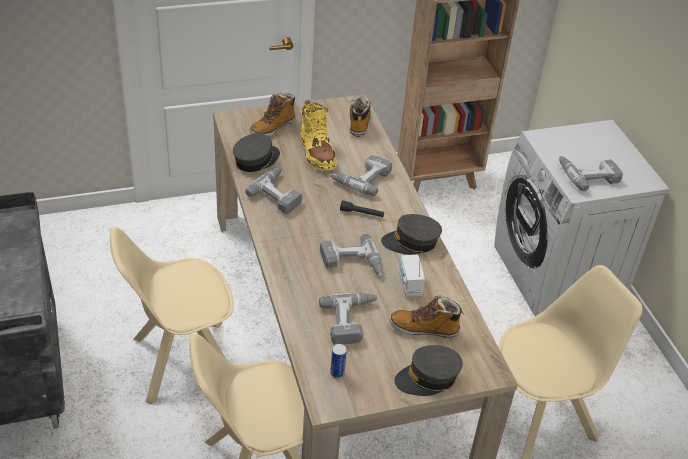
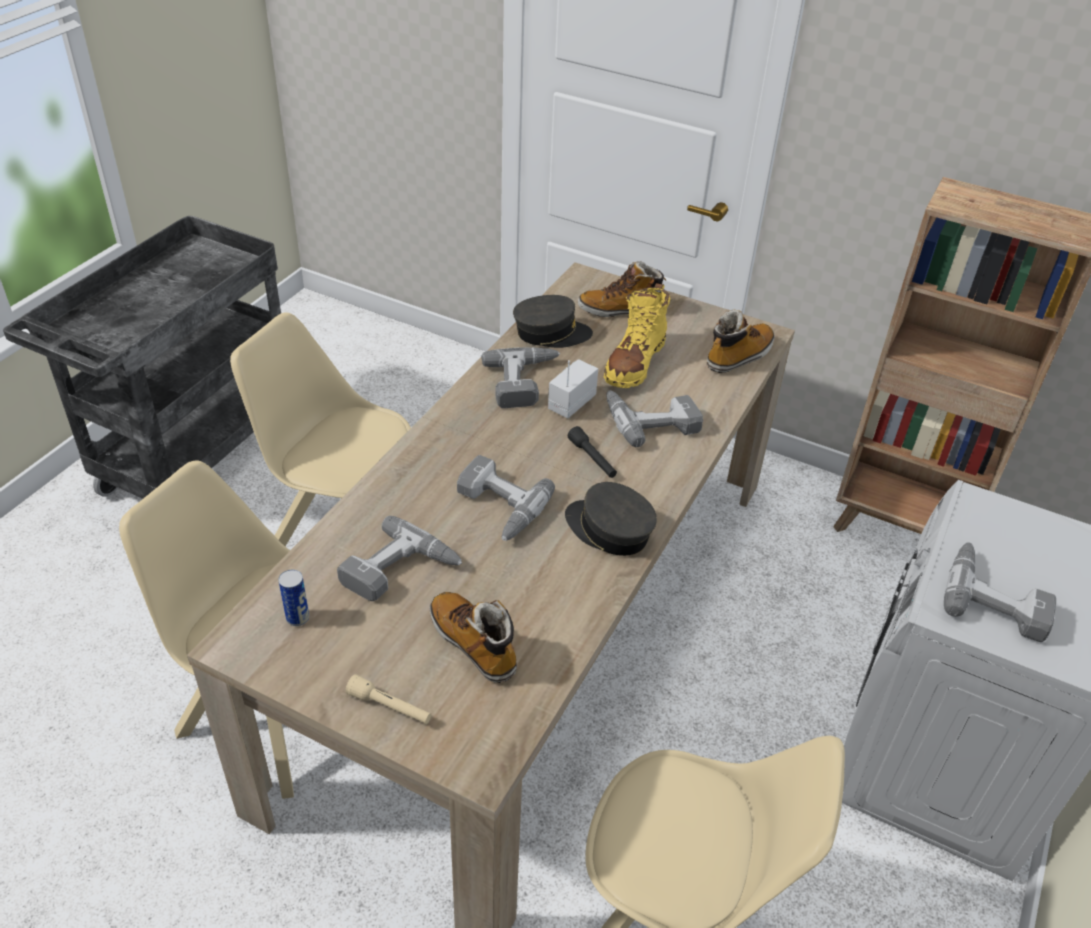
camera: 45 degrees right, 0 degrees up
(409, 285) = (532, 579): radio -> radio (571, 403)
(428, 378) = (390, 707): grey cap -> beige flashlight

